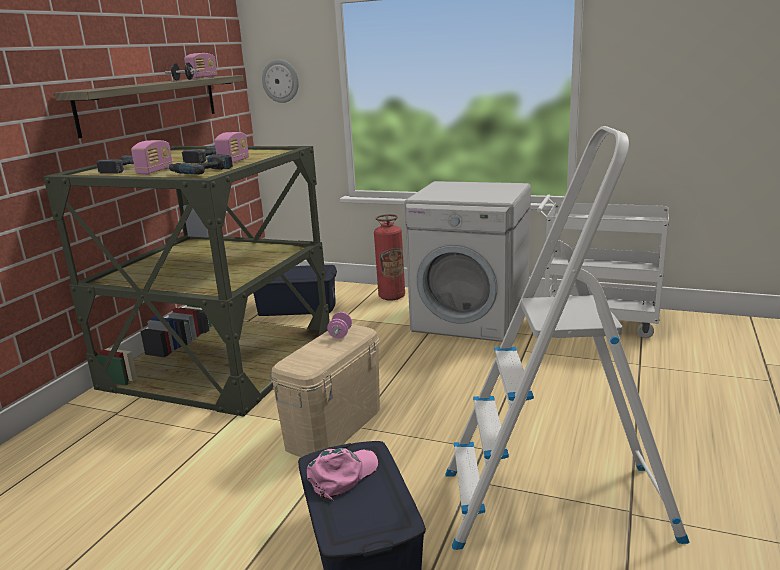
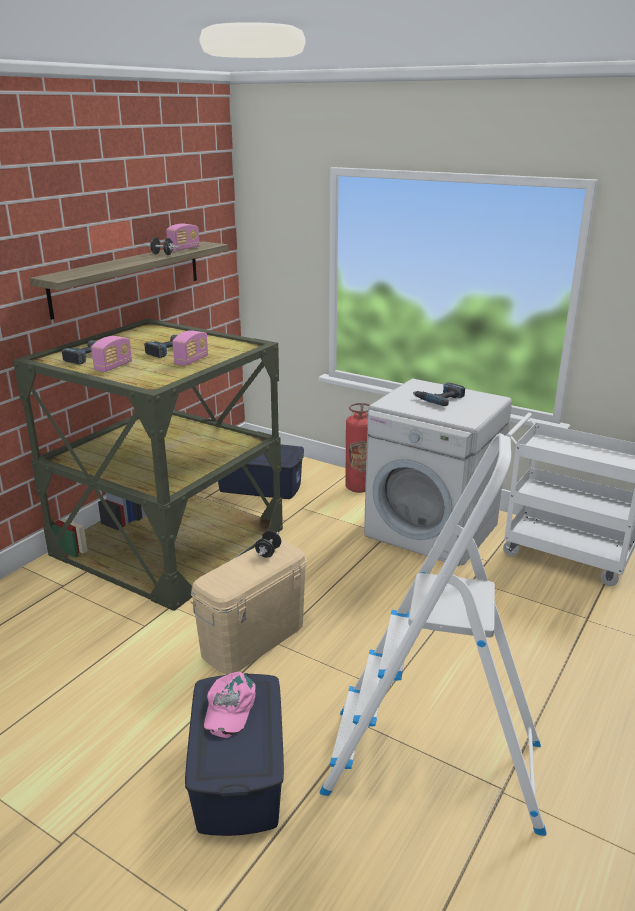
camera: 10 degrees right, 5 degrees up
(201, 171) = (155, 374): power drill -> power drill (439, 398)
(280, 81) = (270, 247): wall clock -> none
(340, 334) = (268, 552): pink dumbbell -> black dumbbell
(343, 475) = (229, 708): pink cap -> pink cap turned 135 degrees clockwise

